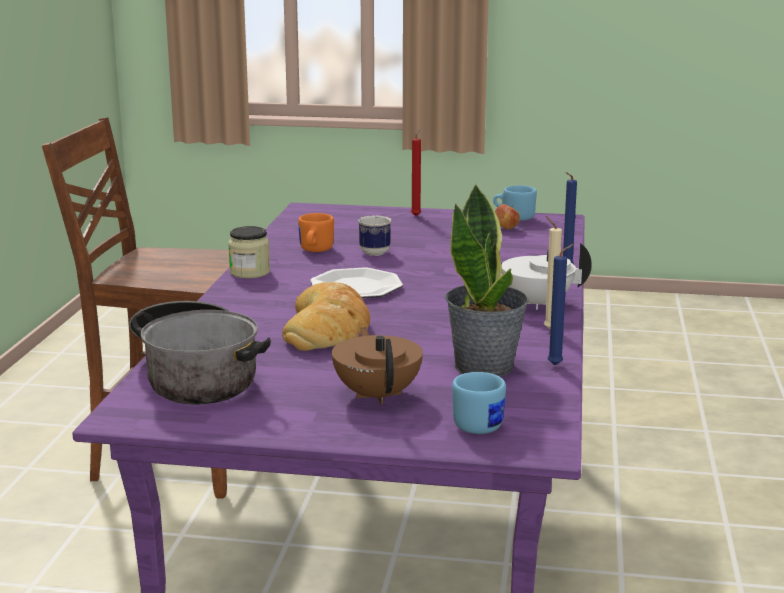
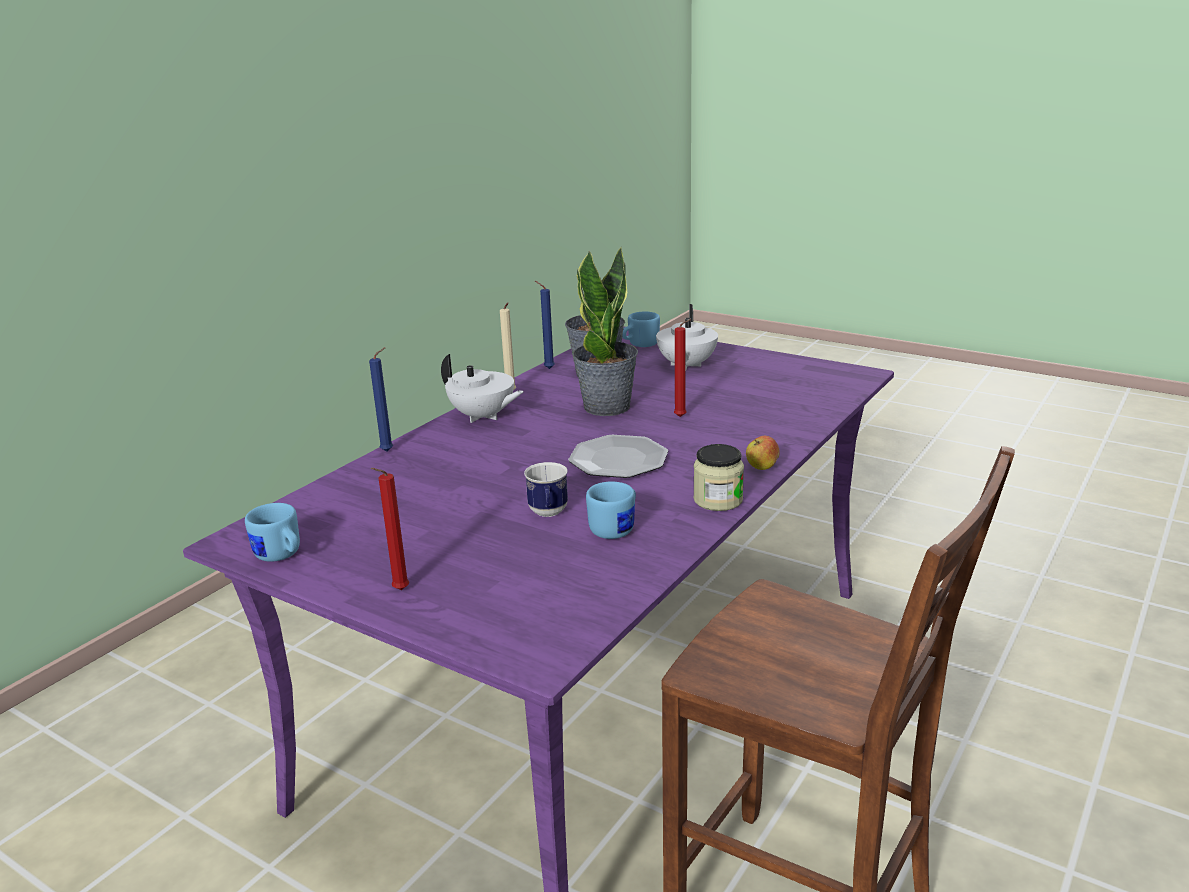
camera: 155 degrees left, 5 degrees up
(197, 376) = (805, 392): cooking pot -> none
(314, 251) = (616, 528): orange mug -> blue mug
(328, 328) = (682, 417): bread -> red candle
(378, 395) = (686, 366): brown teapot -> white teapot
(419, 328) = (607, 407): none -> potted plant
(506, 229) = (333, 531): apple -> apple (762, 467)

